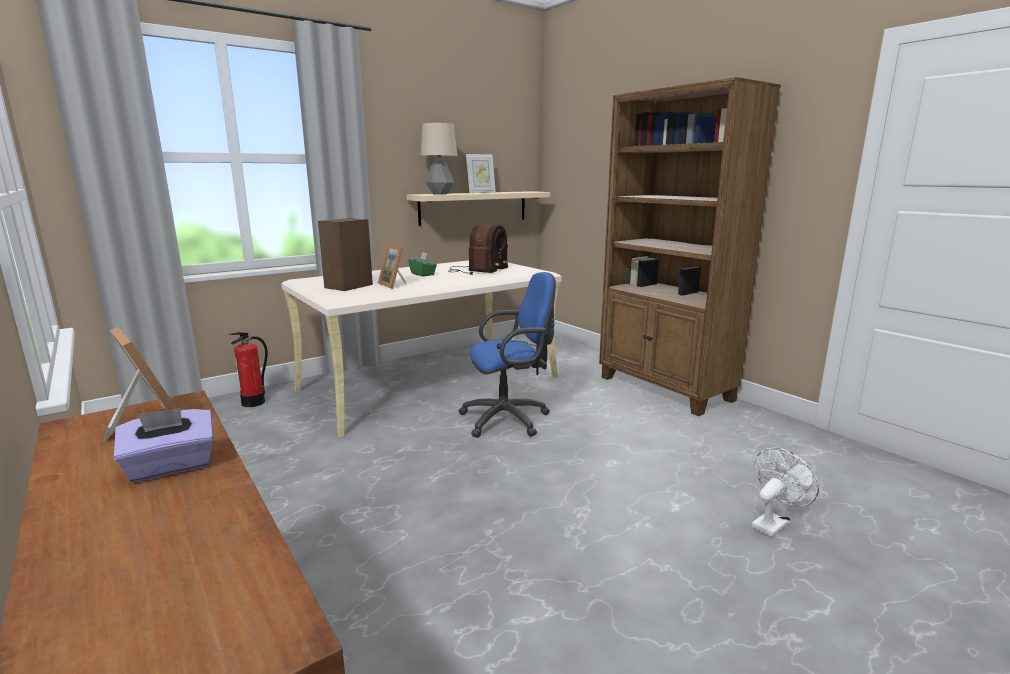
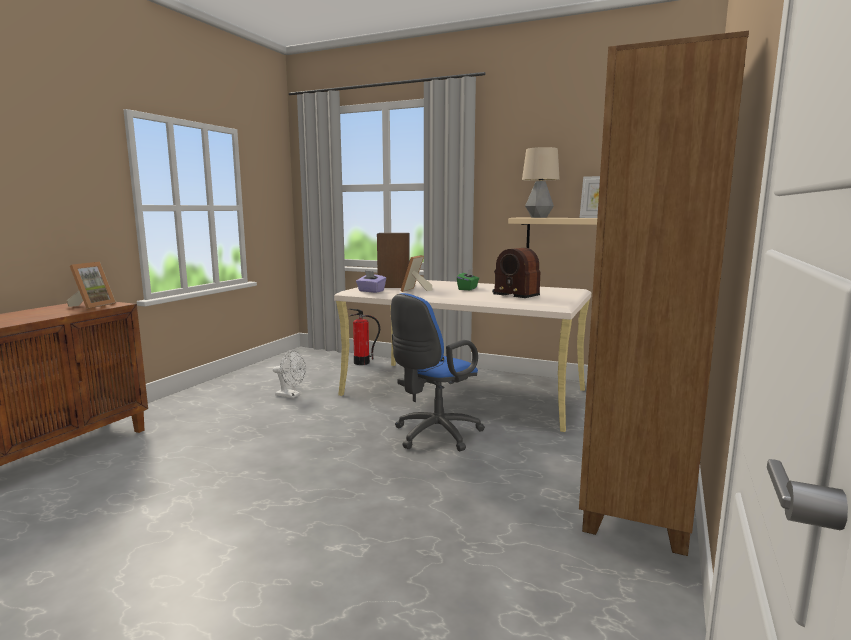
camera: 60 degrees right, 5 degrees down
(171, 467) = (37, 316): purple tissue box -> purple tissue box (371, 291)
(477, 270) = (516, 294): radio -> radio turned 45 degrees clockwise
(509, 419) = (433, 435): blue office chair -> blue office chair turned 90 degrees clockwise
(773, 523) = (341, 619): white fan -> white fan (291, 395)

